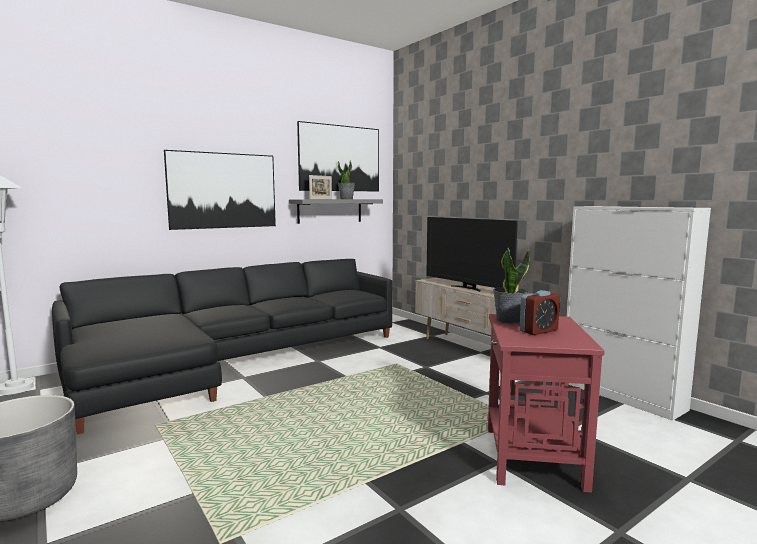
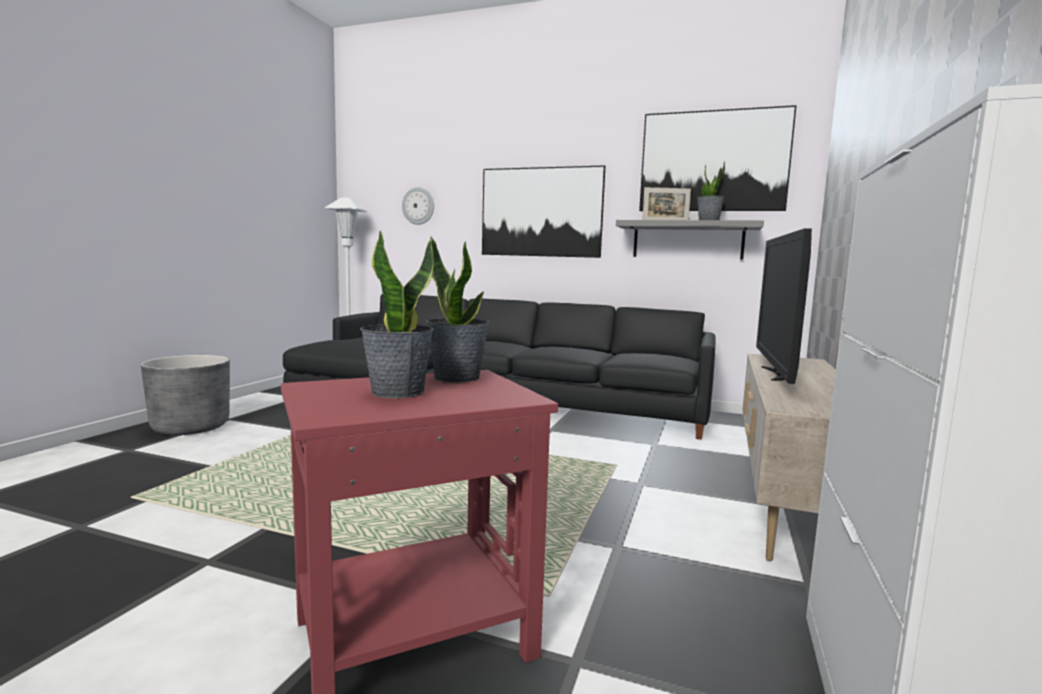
camera: 55 degrees right, 0 degrees up
(84, 182) = (418, 206): none -> wall clock
(538, 331) = (397, 392): alarm clock -> potted plant

